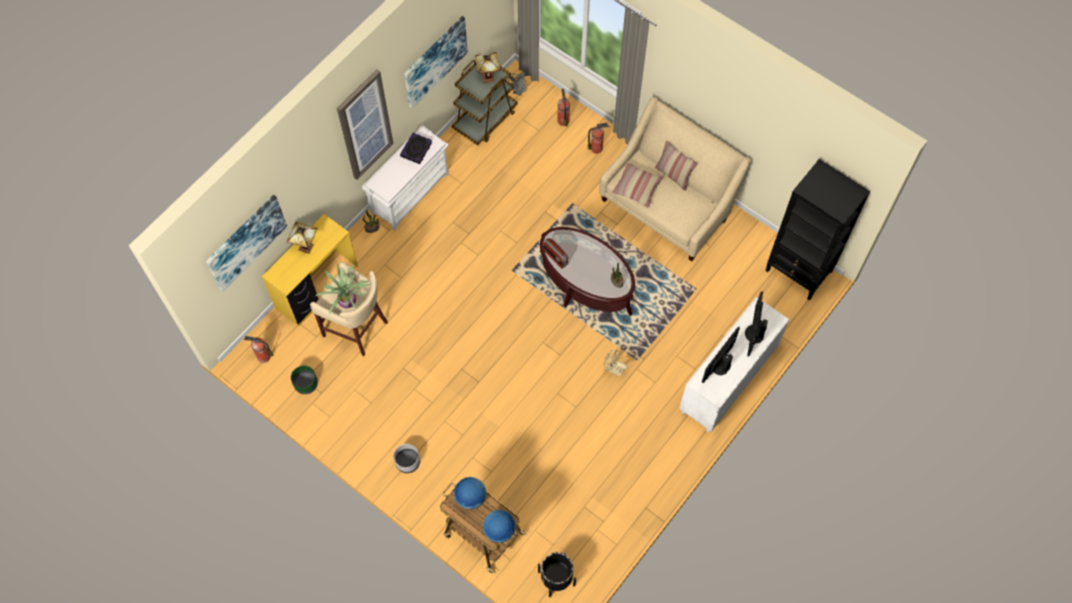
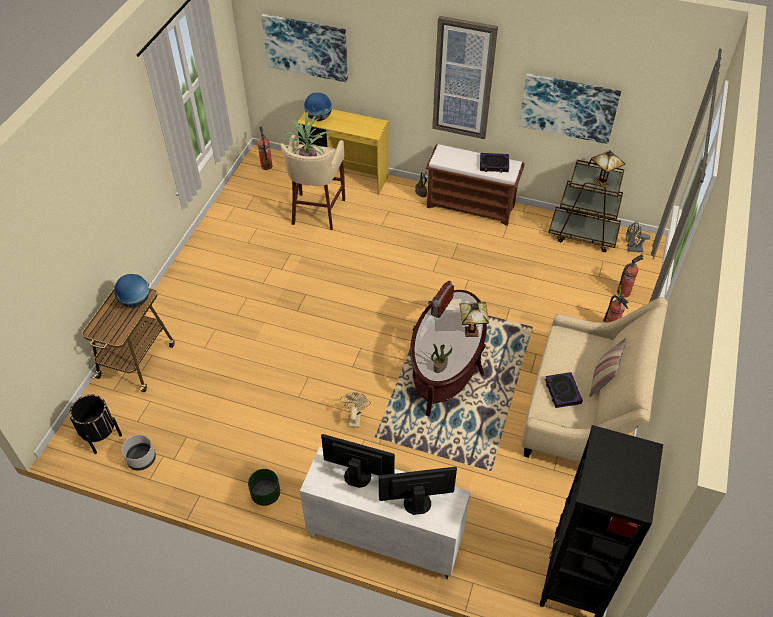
camera: 70 degrees right, 15 degrees down
(306, 384) = (251, 197): green planter -> green planter (265, 494)
(307, 247) = (350, 120): table lamp -> table lamp (472, 333)
(408, 462) = (197, 284): grey planter -> grey planter (141, 459)
(410, 192) = (471, 206): white bench -> brown bench
(499, 530) = (104, 333): globe -> globe (318, 118)
(637, 188) = (565, 351): pillow -> none
(674, 206) = (562, 392): none -> book

